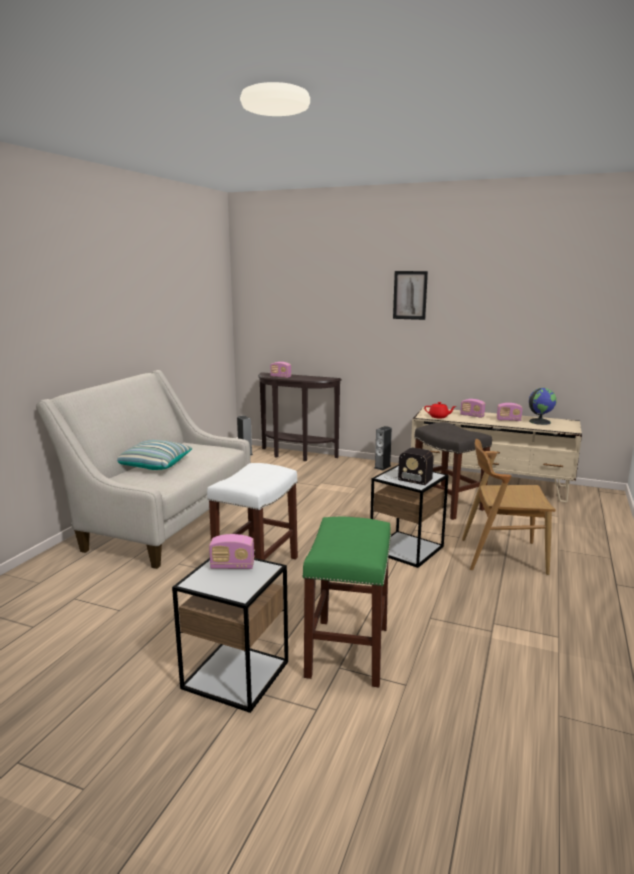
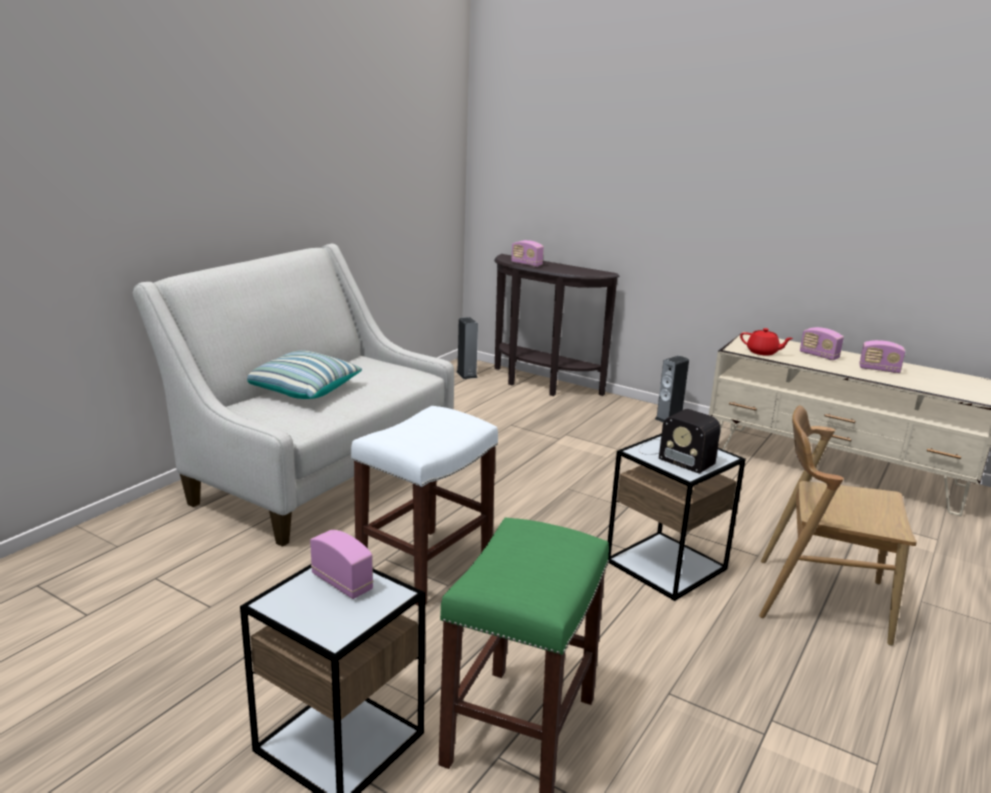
camera: 10 degrees right, 5 degrees up
(232, 566) = (342, 583): radio -> radio turned 150 degrees counterclockwise
(410, 295) = (740, 149): picture -> none
(448, 505) = (756, 496): grey stool -> none
(539, 422) = (932, 377): globe -> none

